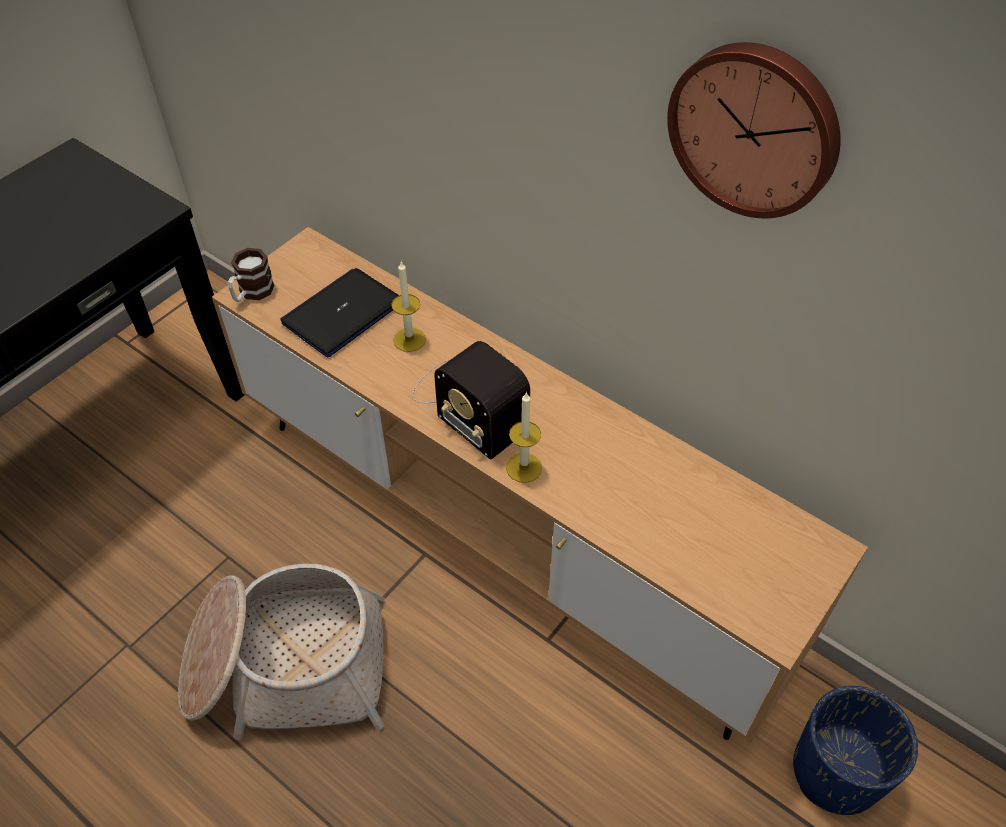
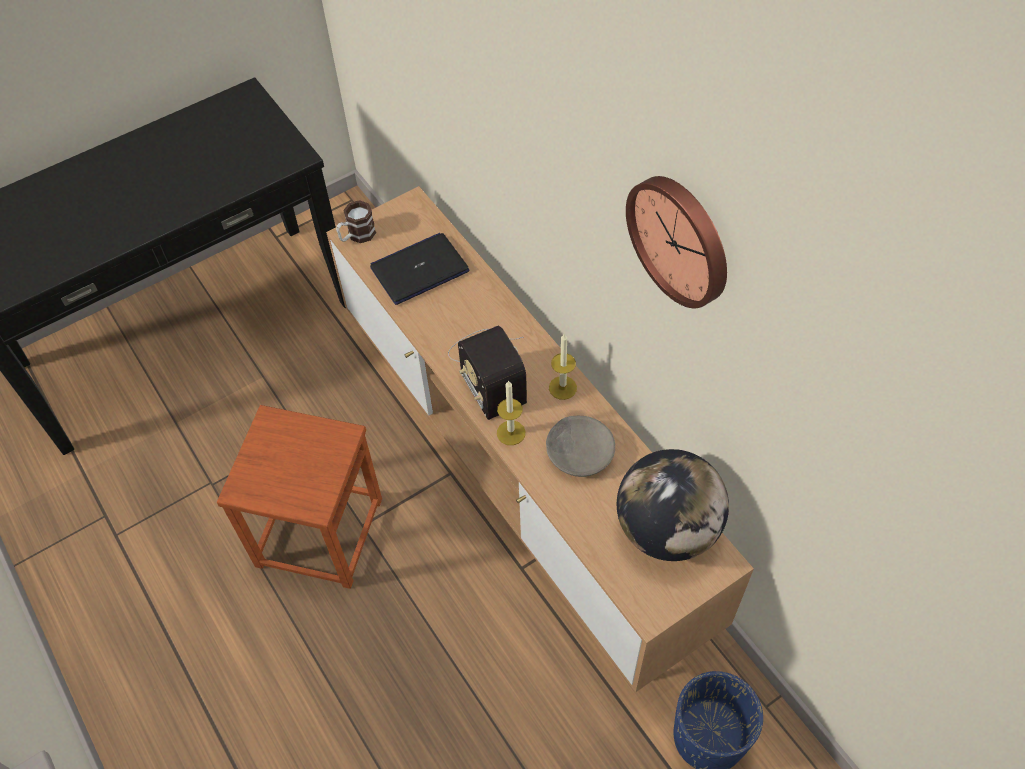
camera: 20 degrees right, 5 degrees up
(286, 666) = (318, 531): basket -> brown stool
(409, 339) = (463, 304): candle -> candle (562, 387)
(613, 469) = (579, 452): none -> grey bowl
(752, 530) = (666, 529): none -> globe

